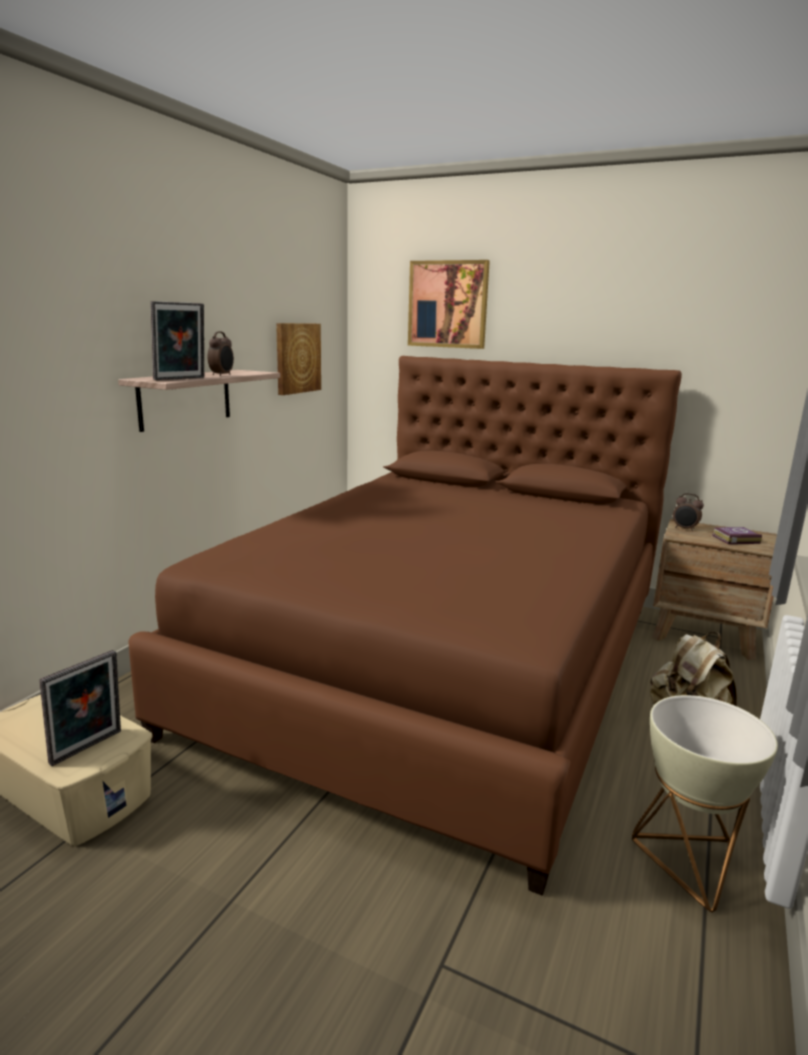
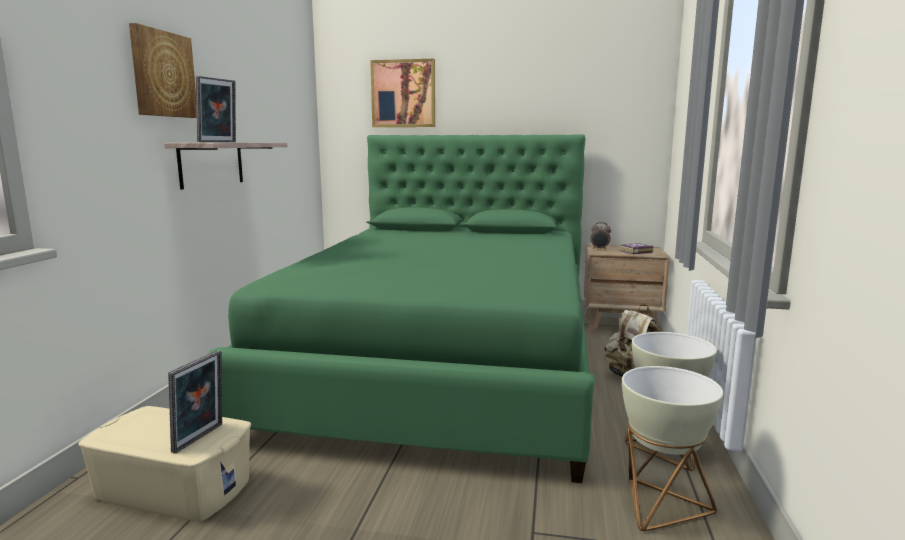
camera: 15 degrees left, 5 degrees down
(222, 375) = (246, 142): alarm clock -> none
(297, 358) = (286, 137): picture -> picture (162, 74)
(444, 662) = (445, 364): brown bed -> green bed
(641, 964) = (661, 505): none -> planter

